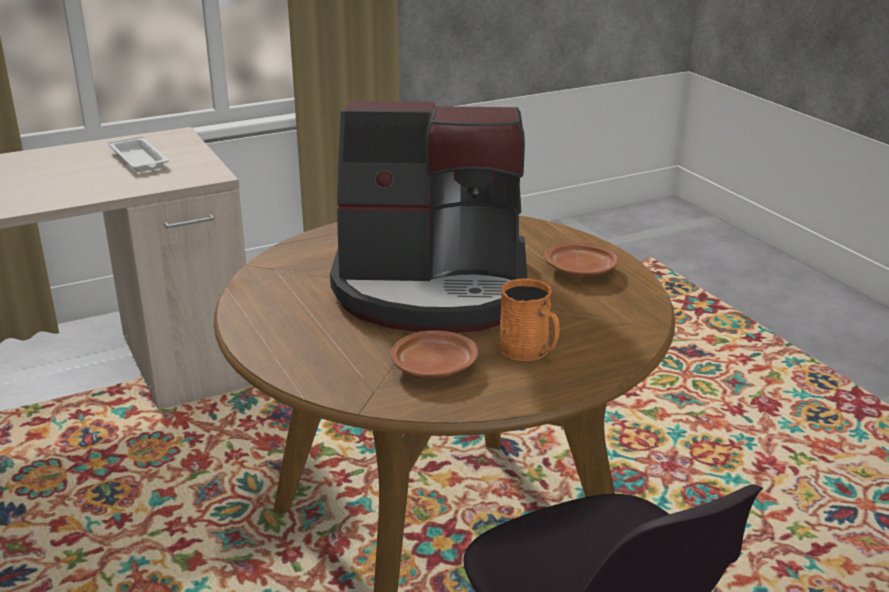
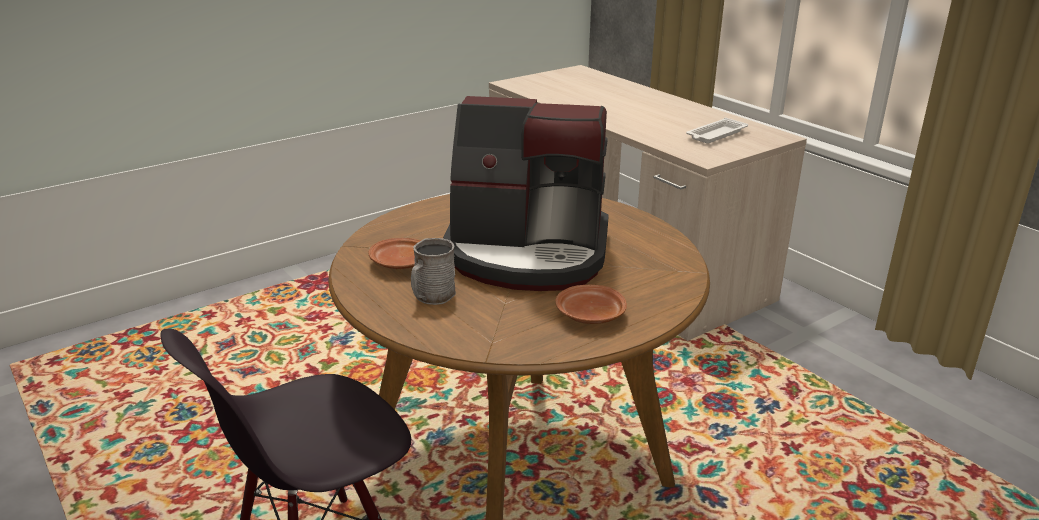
camera: 80 degrees right, 0 degrees up
(432, 288) = (528, 253): coffee machine -> coffee machine turned 75 degrees counterclockwise
(529, 351) = (431, 297): orange mug -> grey mug

